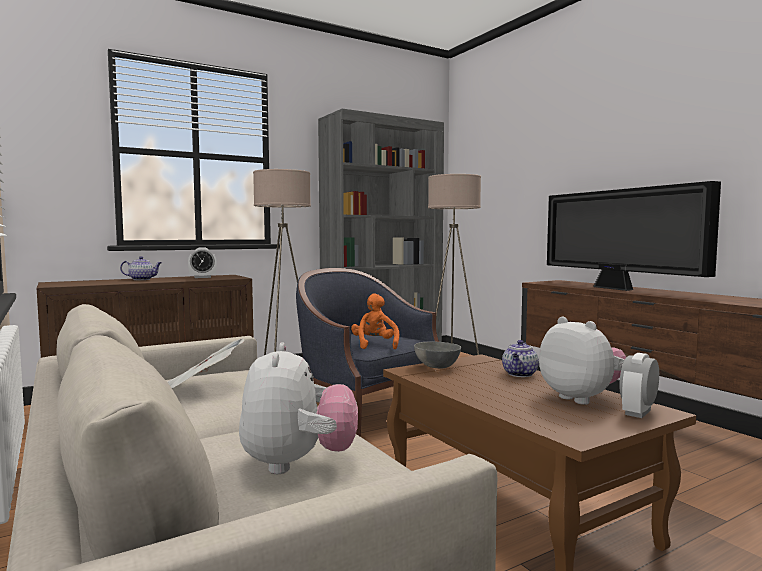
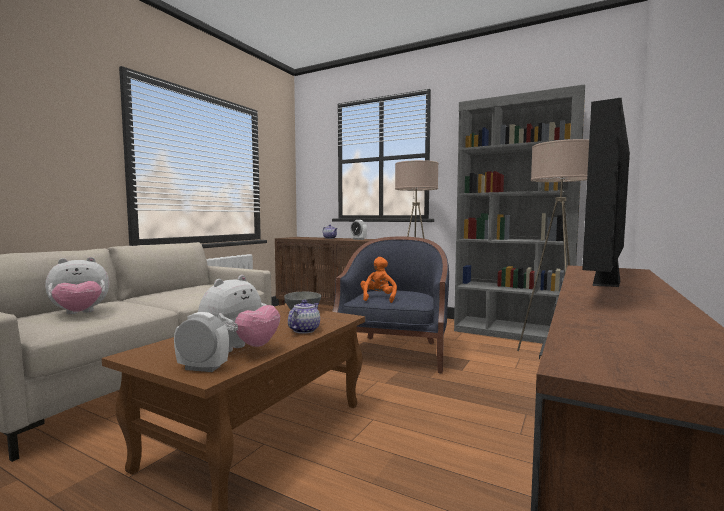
camera: 60 degrees right, 0 degrees up
(200, 388) = (199, 289): newspaper -> none
(375, 345) = (378, 298): orange plush toy -> orange plush toy turned 45 degrees counterclockwise
(520, 374) = (304, 330): teapot -> teapot turned 120 degrees clockwise

